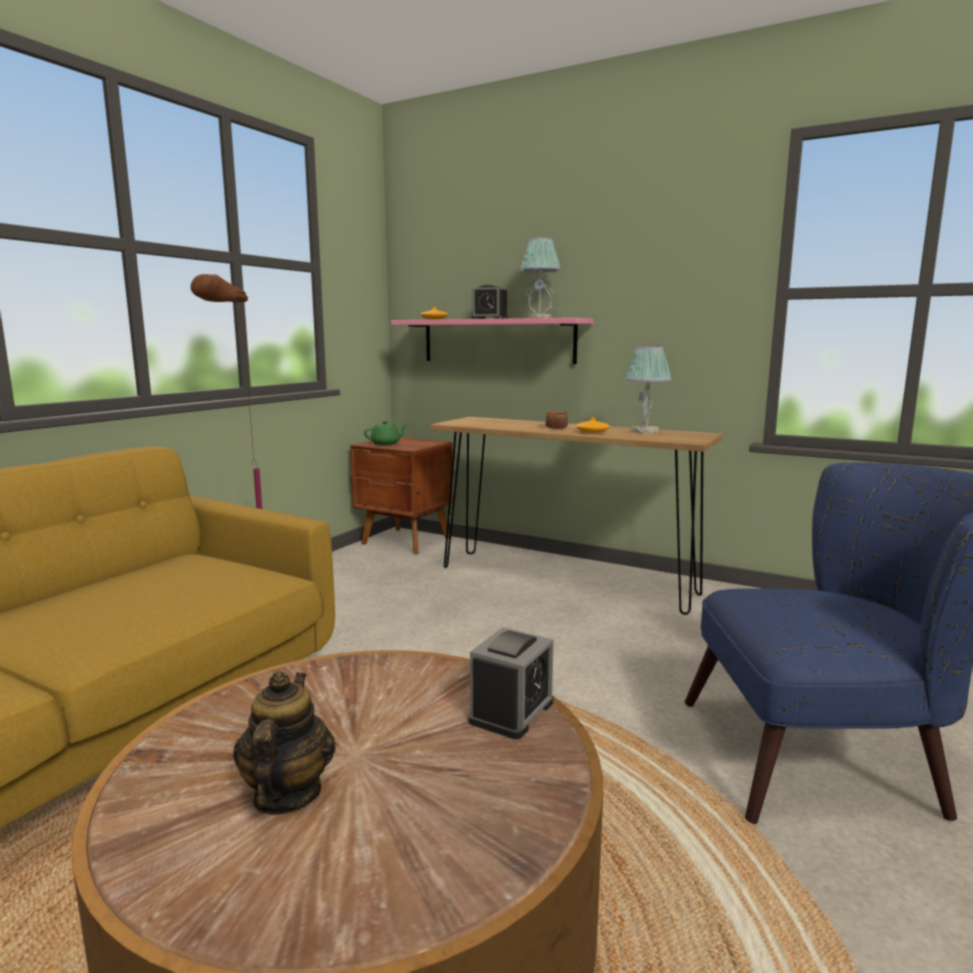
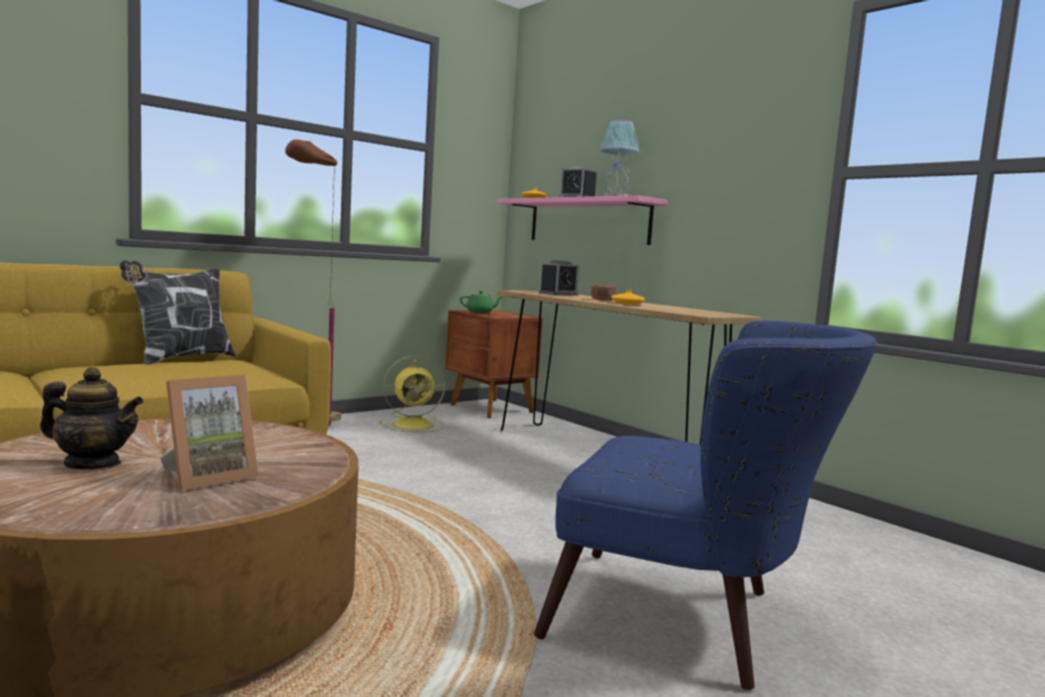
camera: 20 degrees right, 5 degrees down
(129, 571) = (181, 359): none -> pillow
(286, 794) = (93, 464): teapot -> teapot turned 75 degrees clockwise
(355, 578) = (414, 425): none -> yellow fan
(449, 771) = (208, 477): none -> picture frame
(511, 712) = (307, 463): alarm clock -> alarm clock (558, 294)
(645, 431) = (681, 309): table lamp -> none

